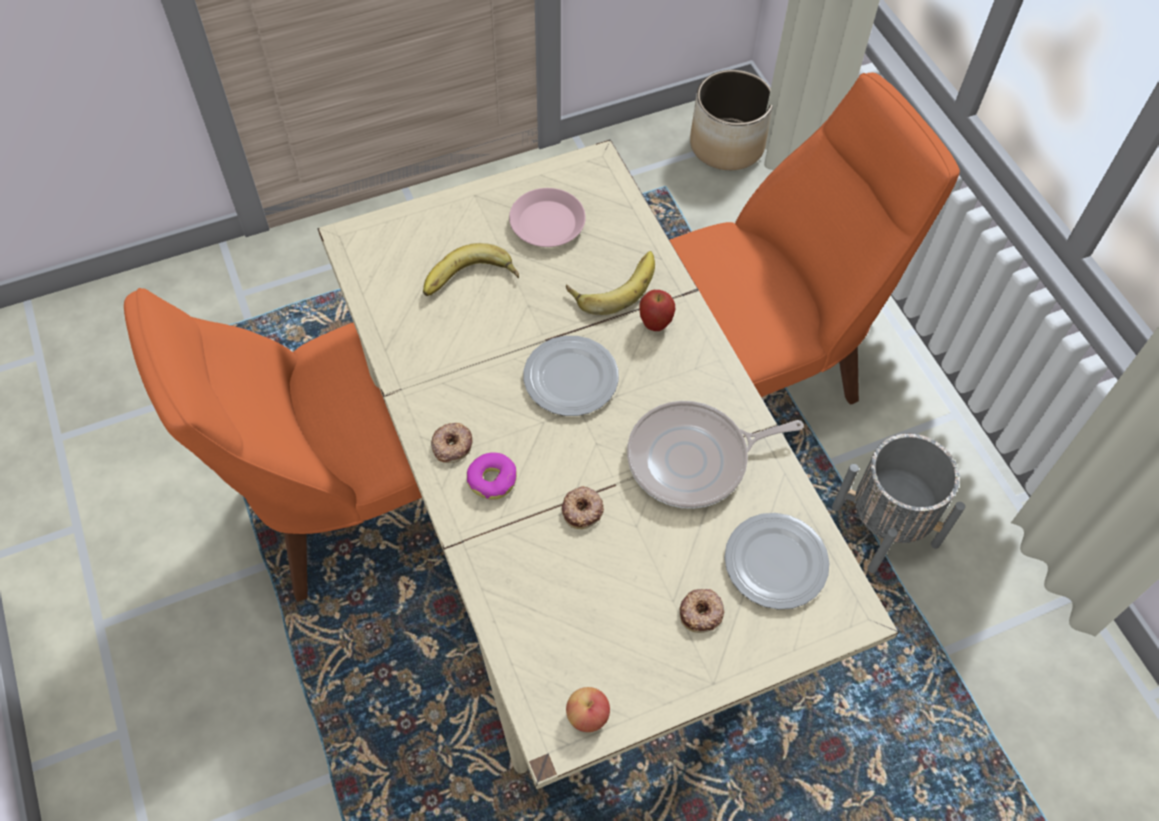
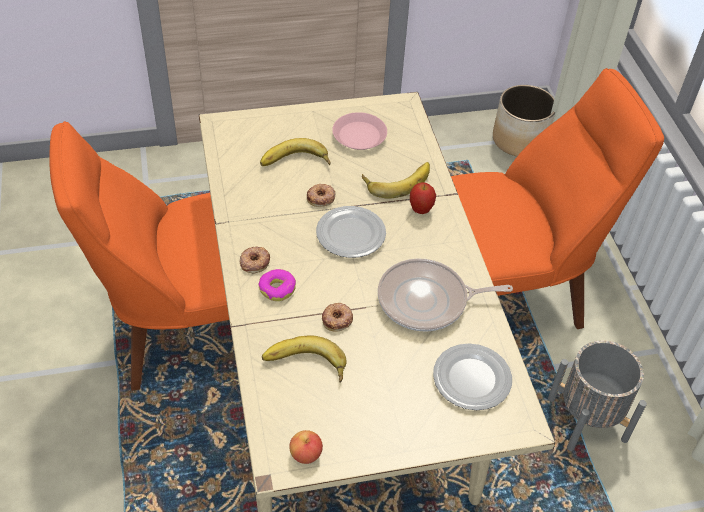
camera: 10 degrees right, 10 degrees down
(556, 588) = (304, 366): none -> banana
(701, 612) = (408, 402): donut -> donut (321, 198)

